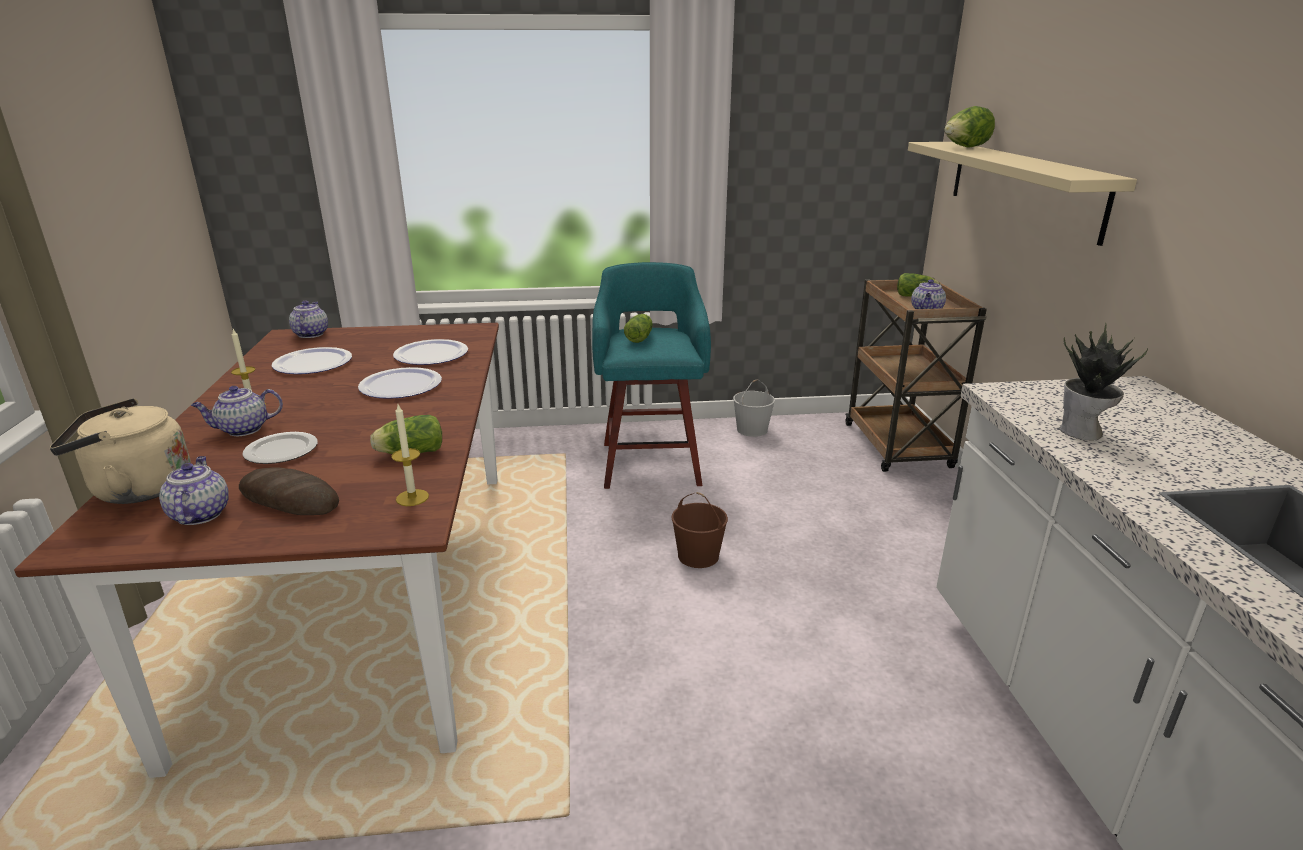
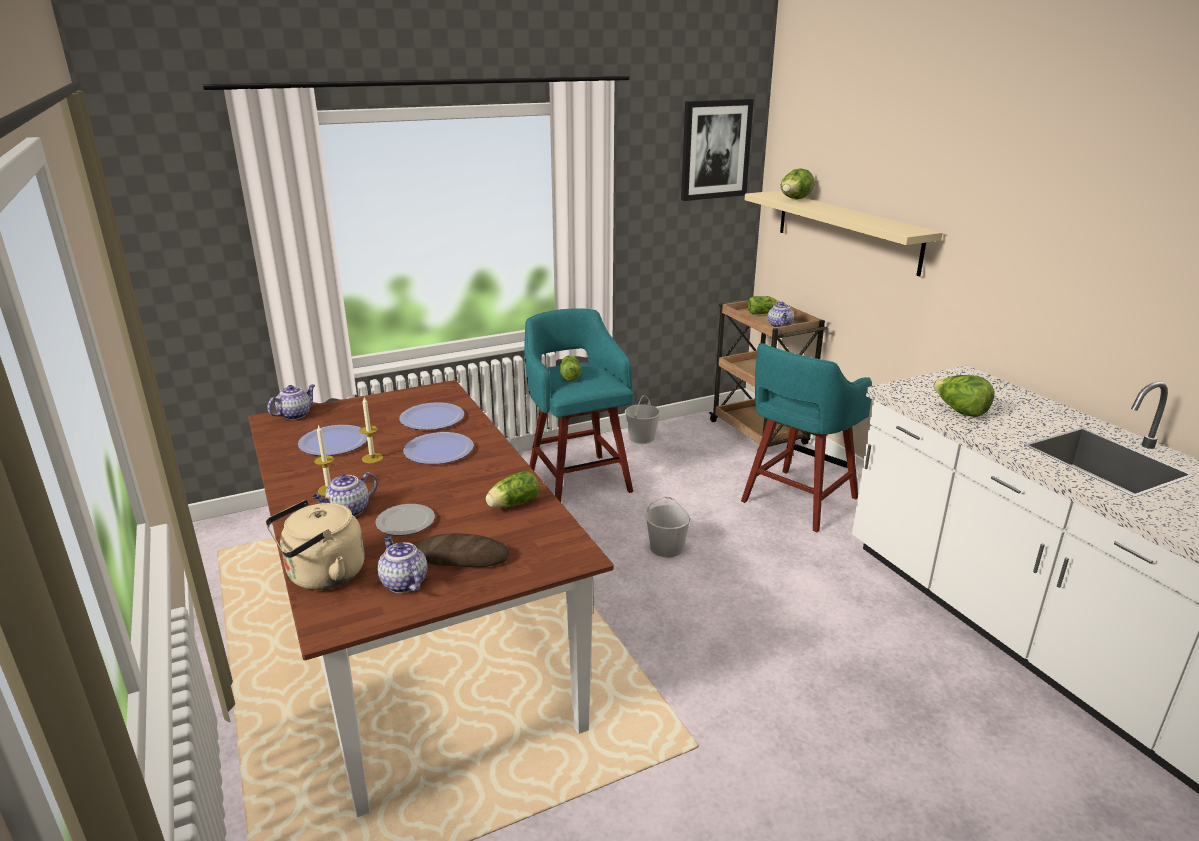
camera: 20 degrees left, 0 degrees up
(311, 334) = (295, 414): teapot -> teapot turned 60 degrees clockwise
(412, 498) = (554, 537): candle -> candle (372, 458)
(699, 556) = (667, 547): brown bucket -> white bucket
(877, 85) = (715, 149): none -> picture
(898, 533) = (797, 501): none -> turquoise stool
(1082, 432) = (959, 411): potted plant -> lettuce

